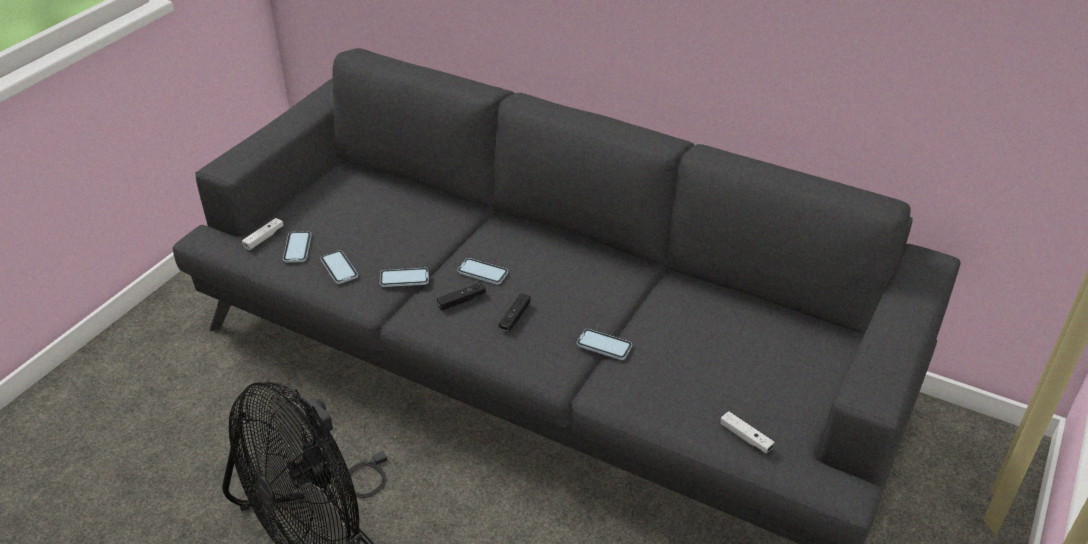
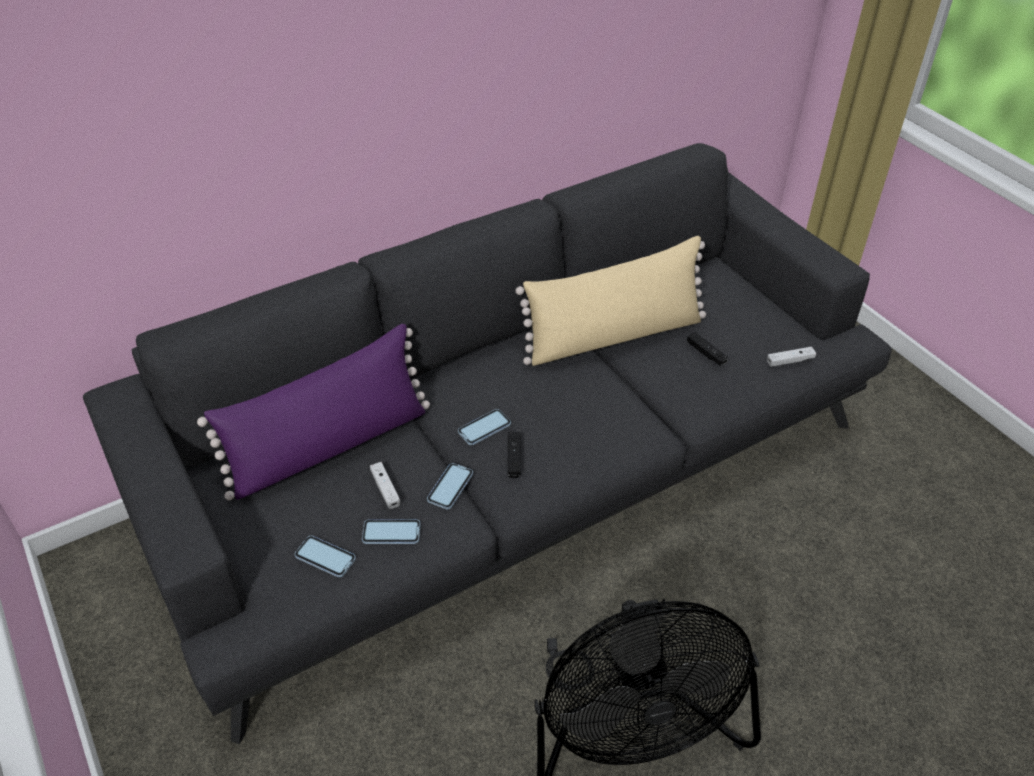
camera: 60 degrees left, 5 degrees up
(264, 238) = (279, 583): white game controller -> white game controller (385, 489)
(403, 206) = (330, 446): none -> purple pillow
(515, 317) = (564, 431): black game controller -> black game controller (706, 353)
(604, 345) = (641, 391): phone -> none
(663, 304) = (614, 336): none -> beige pillow

